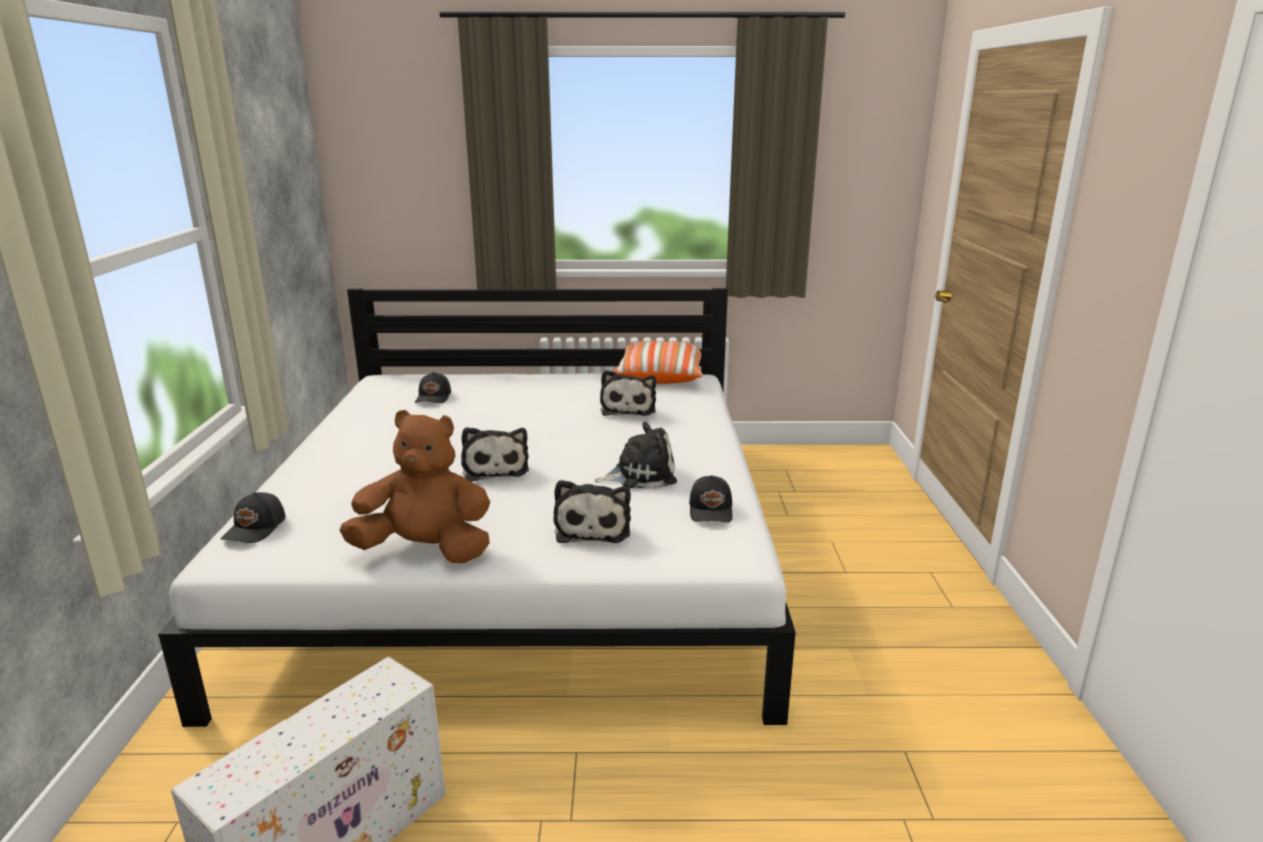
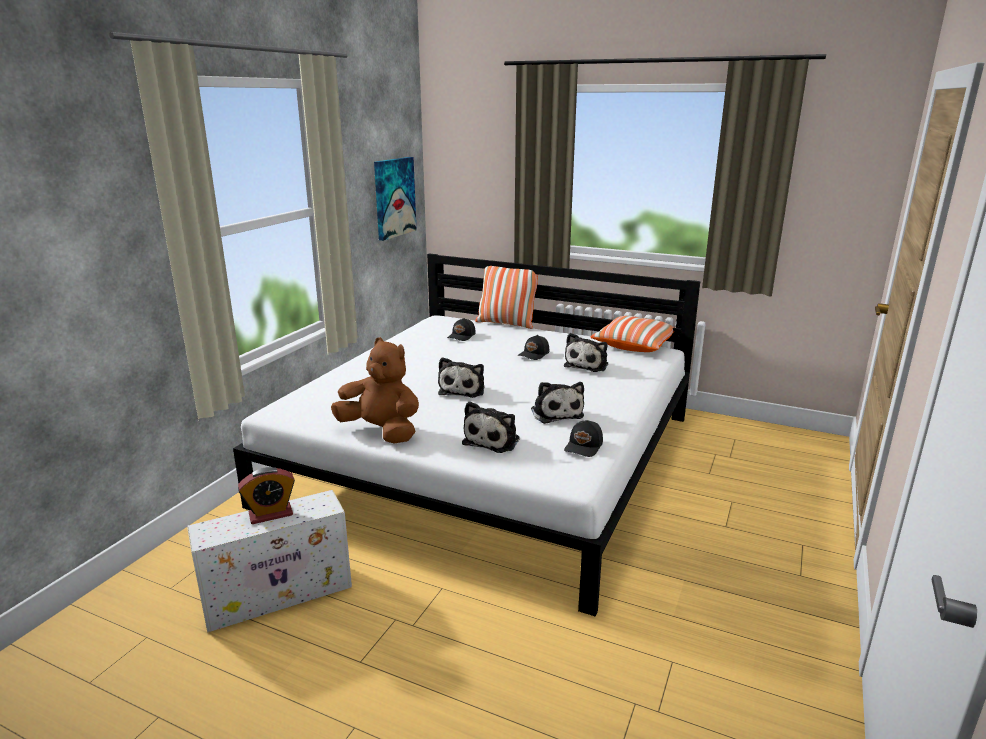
camera: 25 degrees right, 0 degrees up
(256, 529) = (300, 399): black cap -> black cap (534, 354)
(293, 210) = (394, 197): none -> picture
(315, 724) = (270, 514): none -> alarm clock
(480, 372) = (506, 323): none -> pillow
(640, 475) = (556, 413): plush toy -> plush toy turned 60 degrees clockwise

